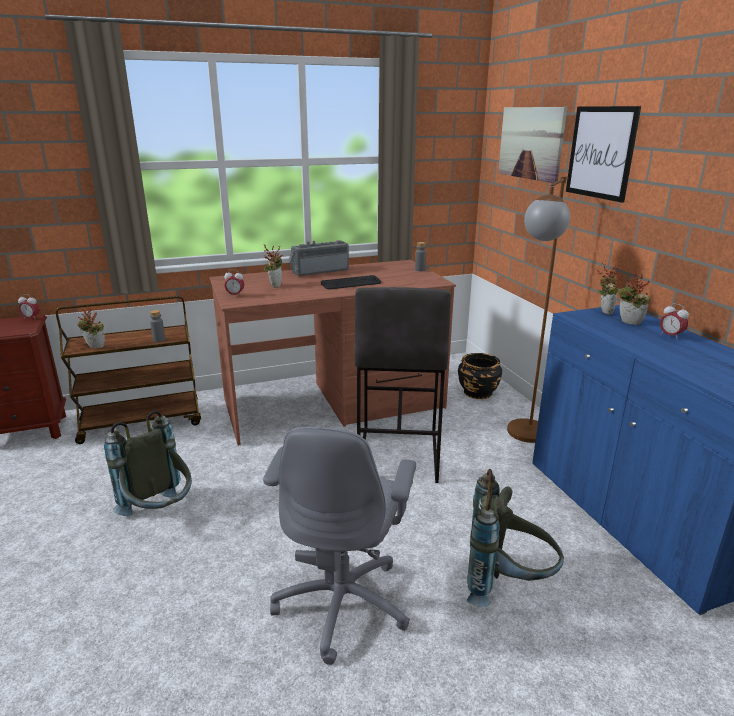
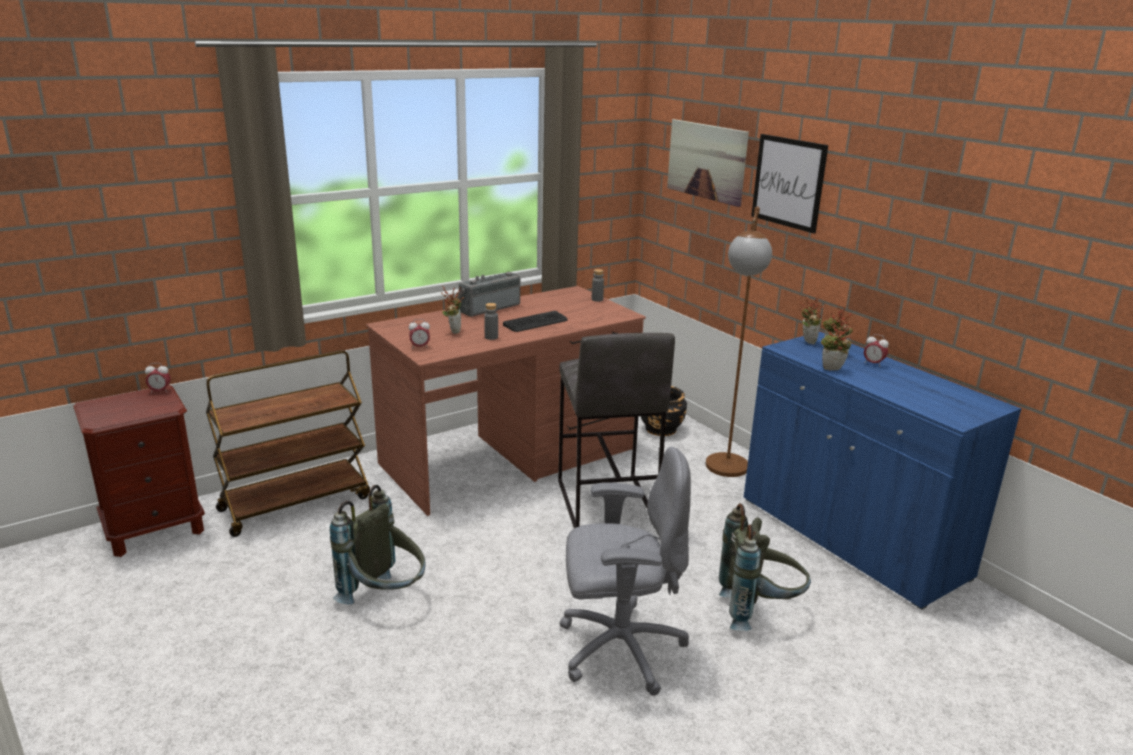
camera: 15 degrees left, 0 degrees up
(94, 348) = (253, 420): potted plant -> potted plant (832, 370)
(159, 340) = (324, 404): grey bottle -> grey bottle (491, 337)
(343, 602) = (619, 648): grey office chair -> grey office chair turned 90 degrees counterclockwise

